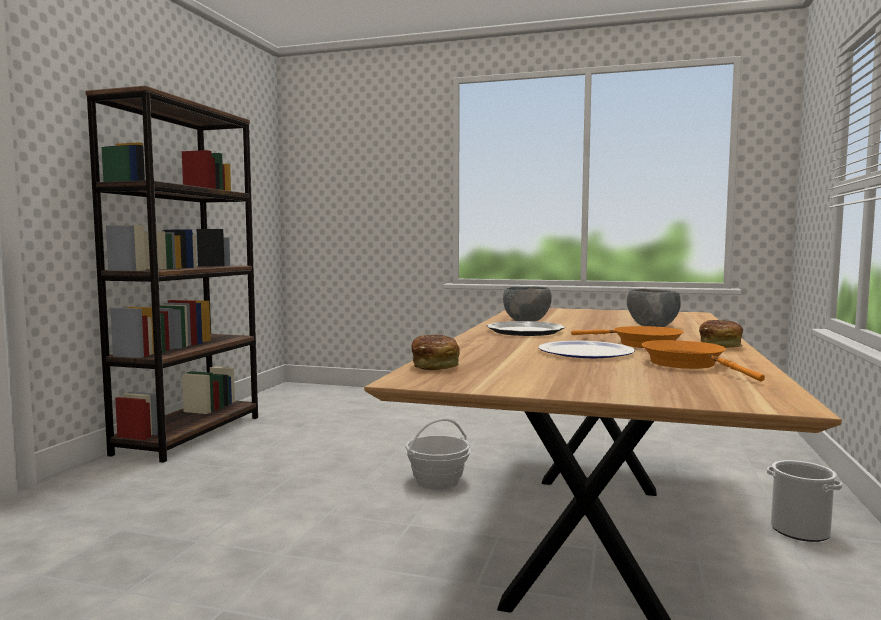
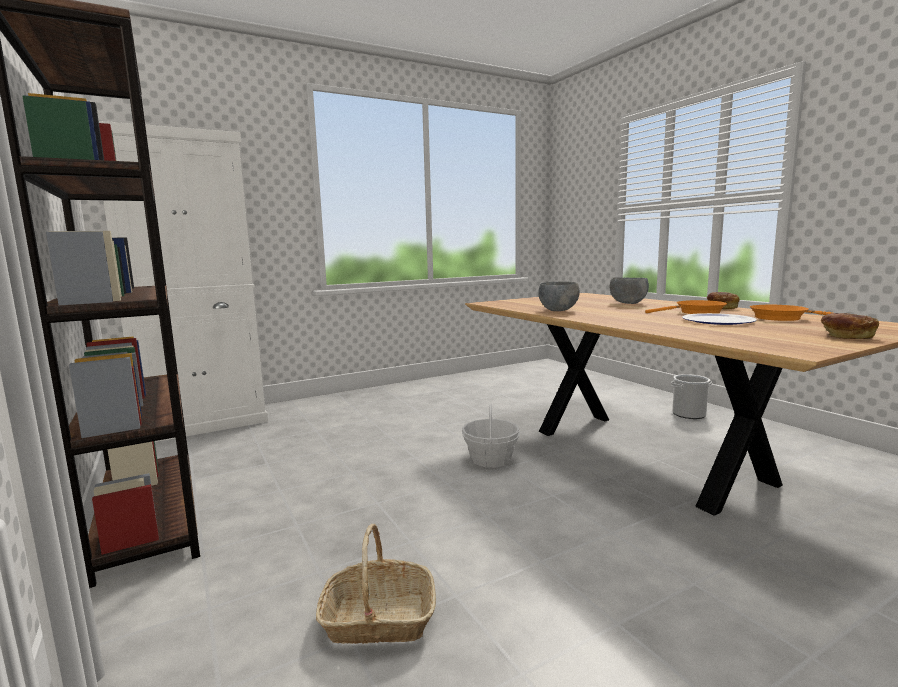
camera: 45 degrees left, 5 degrees up
(146, 529) = (378, 619): none -> basket
(328, 392) = (205, 424): none -> white cabinet
(435, 366) = (740, 342): bread -> bread (846, 336)
(525, 331) = (606, 316): plate -> none

